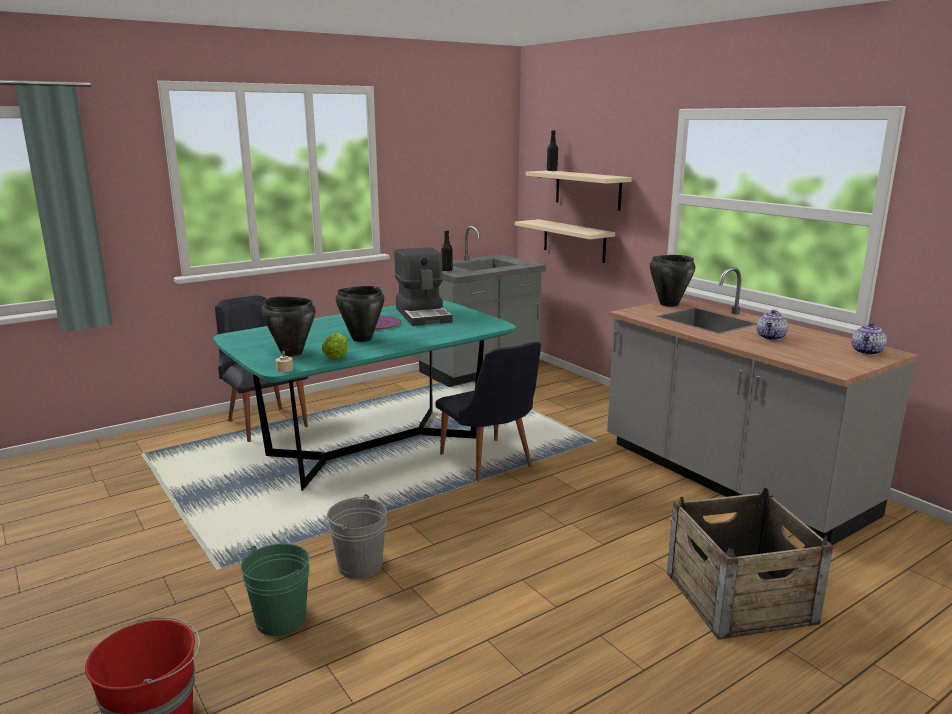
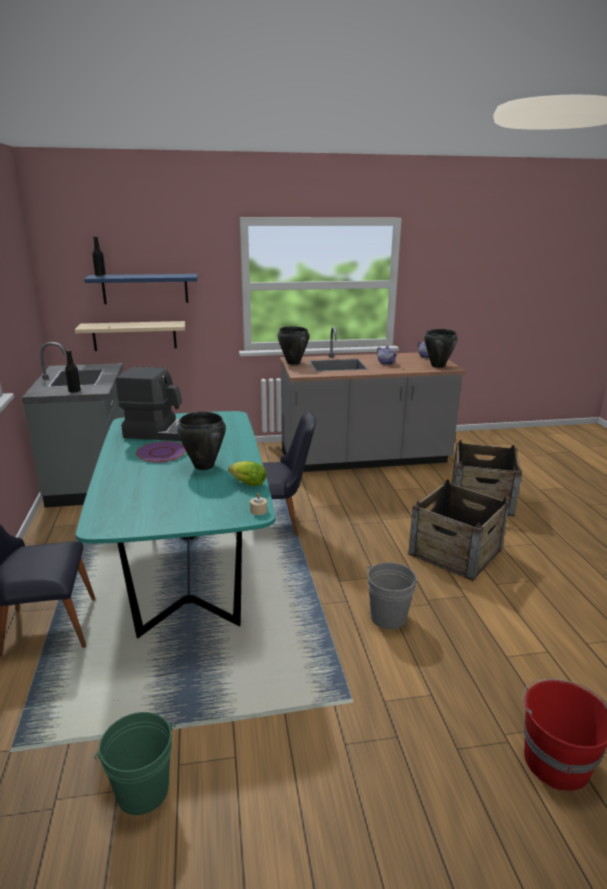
camera: 65 degrees left, 5 degrees up
(281, 619) = (445, 671): green bucket -> green bucket (142, 790)
(291, 353) = (209, 501): black cooking pot -> black cooking pot (437, 366)
(543, 593) = (455, 551): none -> crate
(587, 190) = (145, 289): beige shelf -> blue shelf

